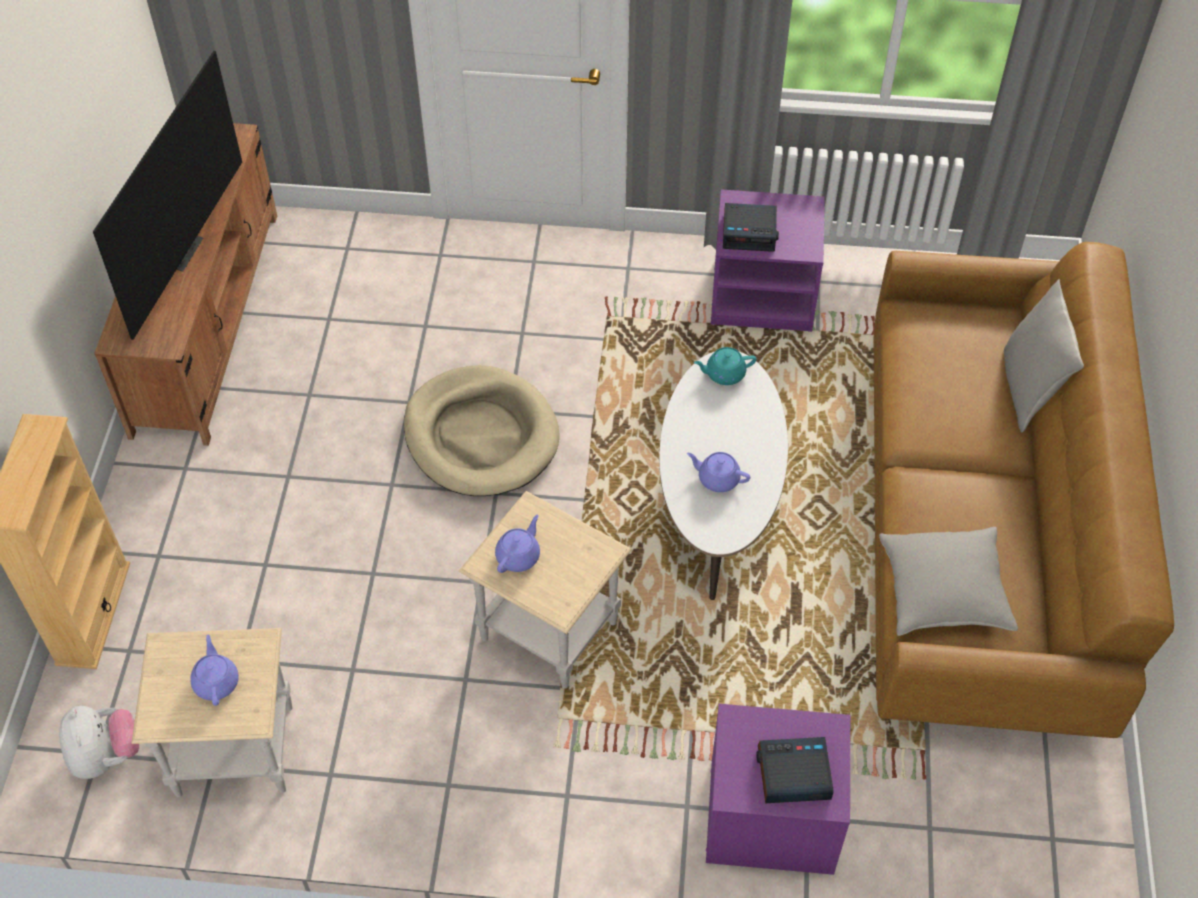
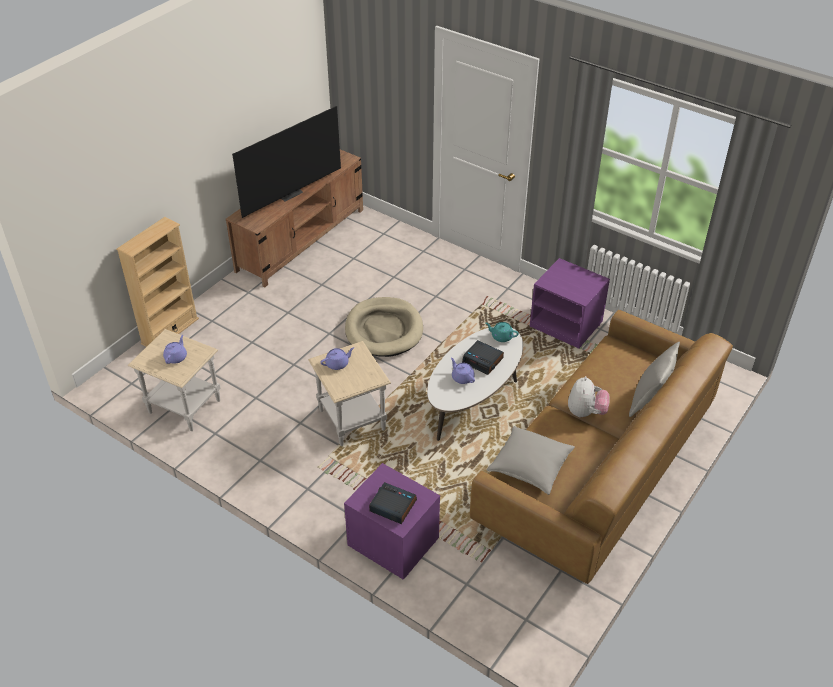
camera: 30 degrees right, 10 degrees down
(105, 756) = (133, 385): plush toy -> plush toy (586, 412)
(749, 232) = (558, 280): alarm clock -> alarm clock (483, 360)

